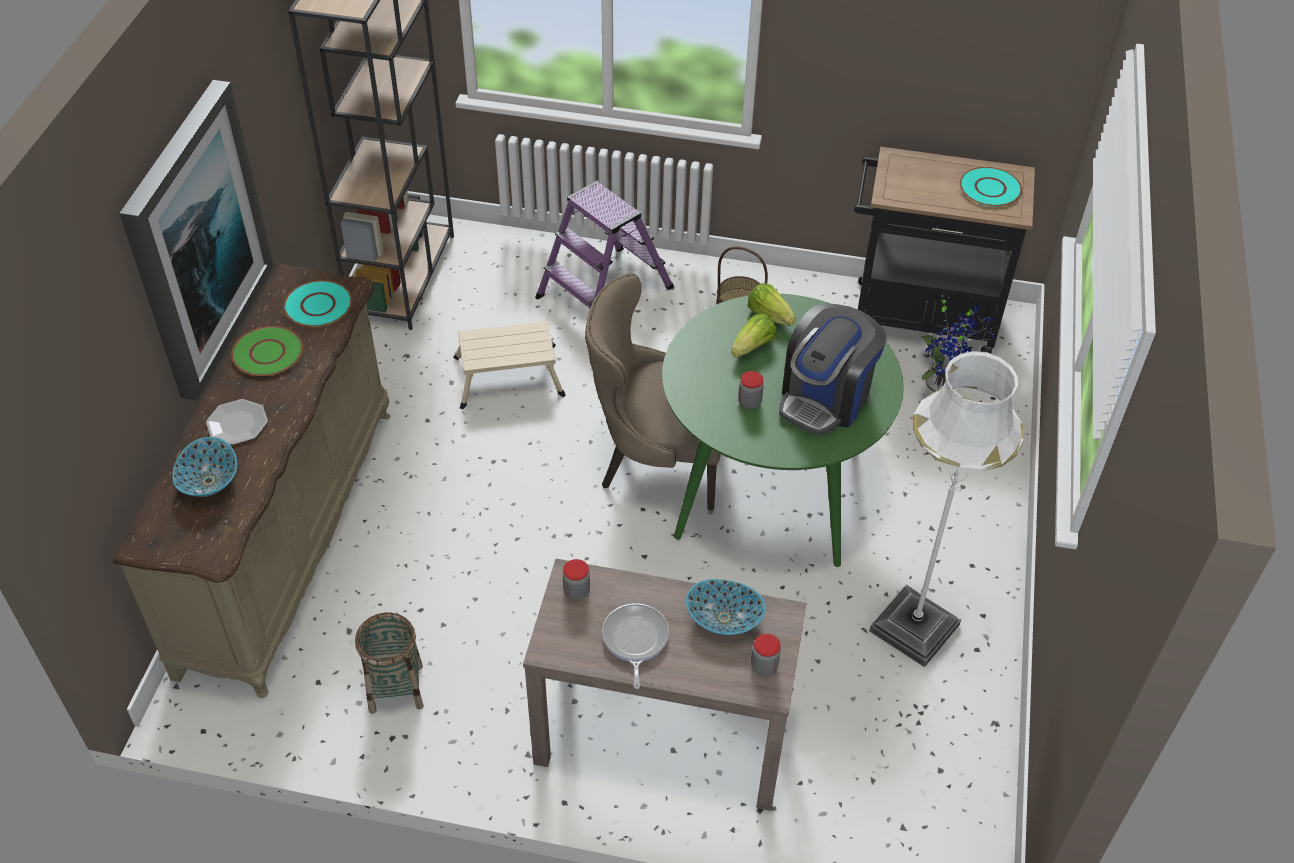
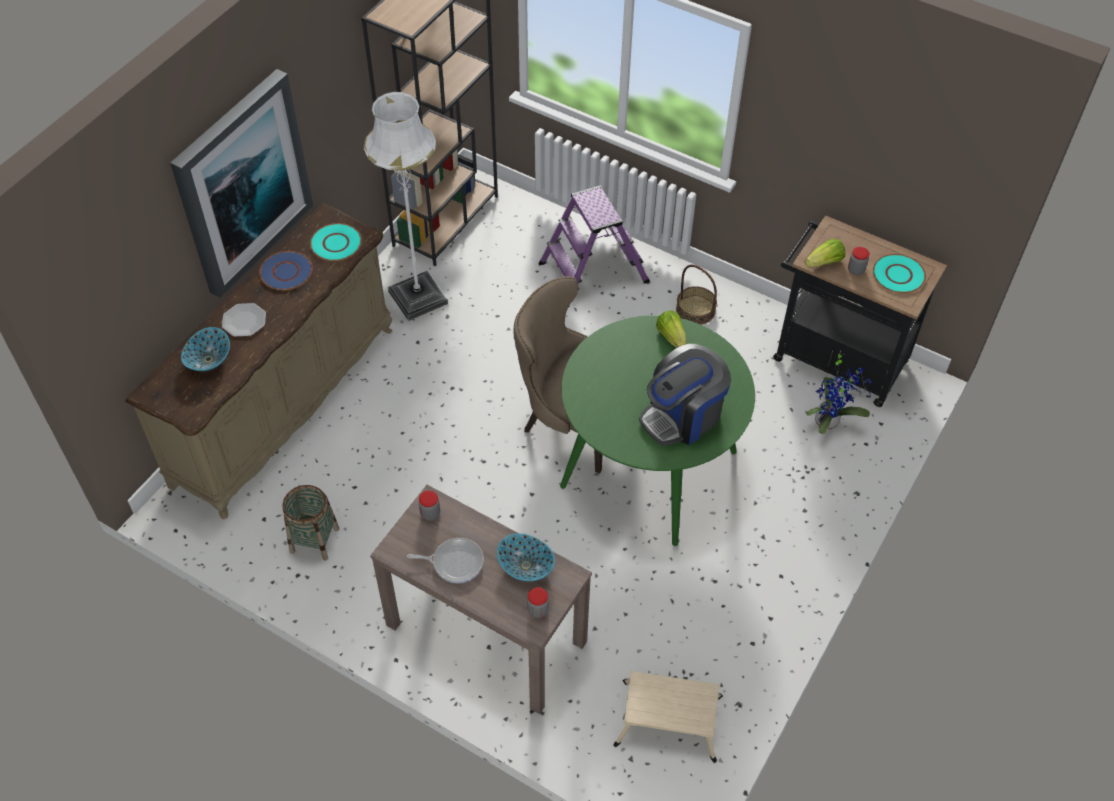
camera: 20 degrees right, 5 degrees up
(268, 353) = (286, 272): green plate -> blue plate
(508, 376) = (491, 322): beige step ladder -> beige step ladder (667, 720)
(635, 640) = (455, 562): frying pan -> frying pan turned 75 degrees clockwise
(749, 402) = (622, 403): jar -> jar (856, 270)
(753, 347) = (646, 359): lettuce -> lettuce (825, 262)
(914, 628) = (711, 611): white floor lamp -> white floor lamp (417, 297)

